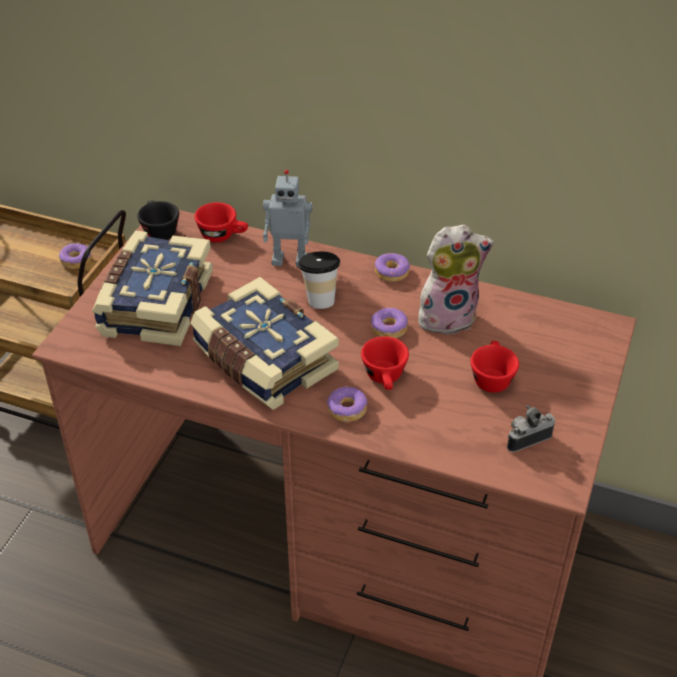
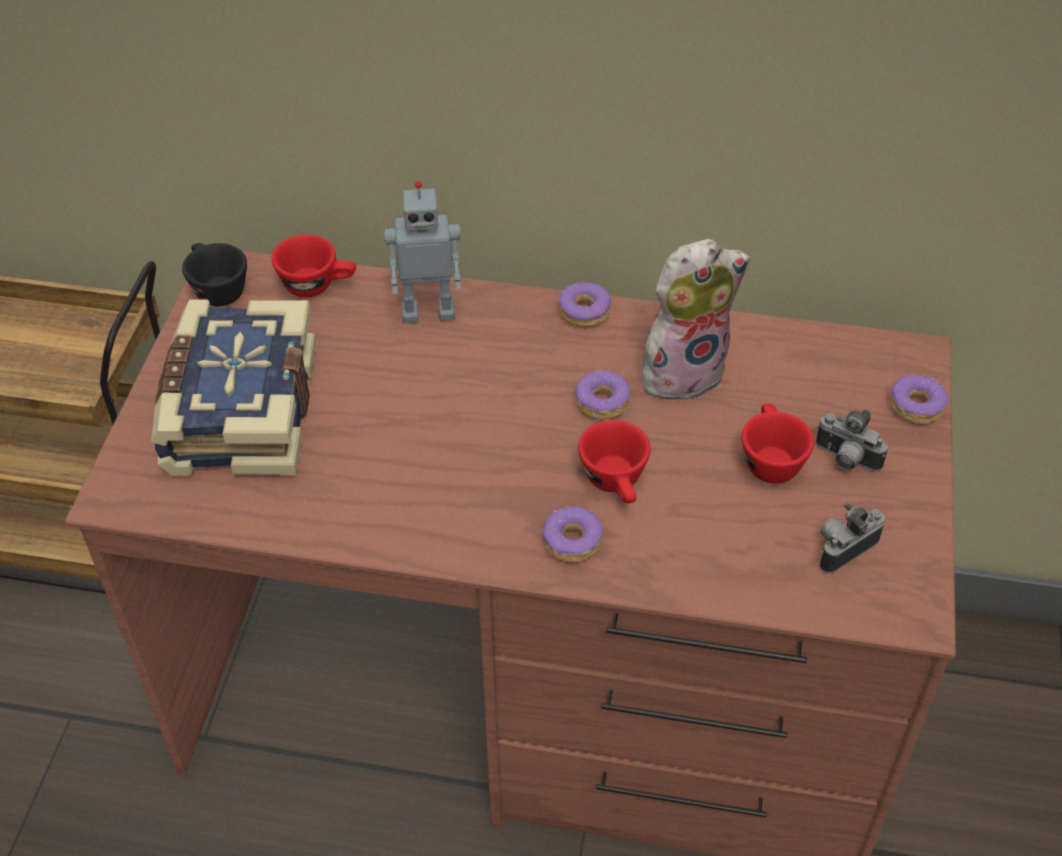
camera: 10 degrees left, 5 degrees up
(76, 260) = (84, 344): donut -> donut (915, 406)
(262, 361) = (427, 481): book -> none
(320, 299) = (488, 368): cup -> none
(542, 384) = (845, 460): none -> camera

